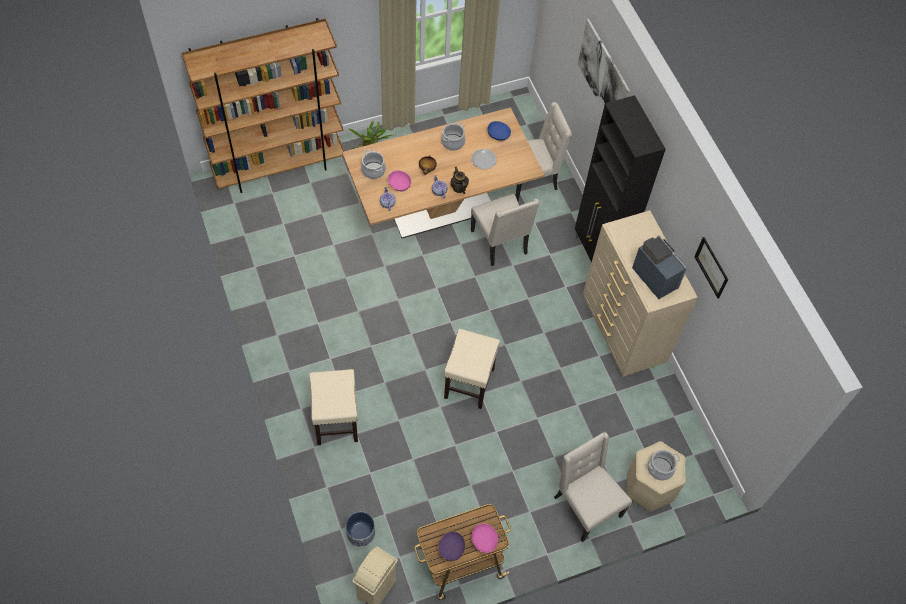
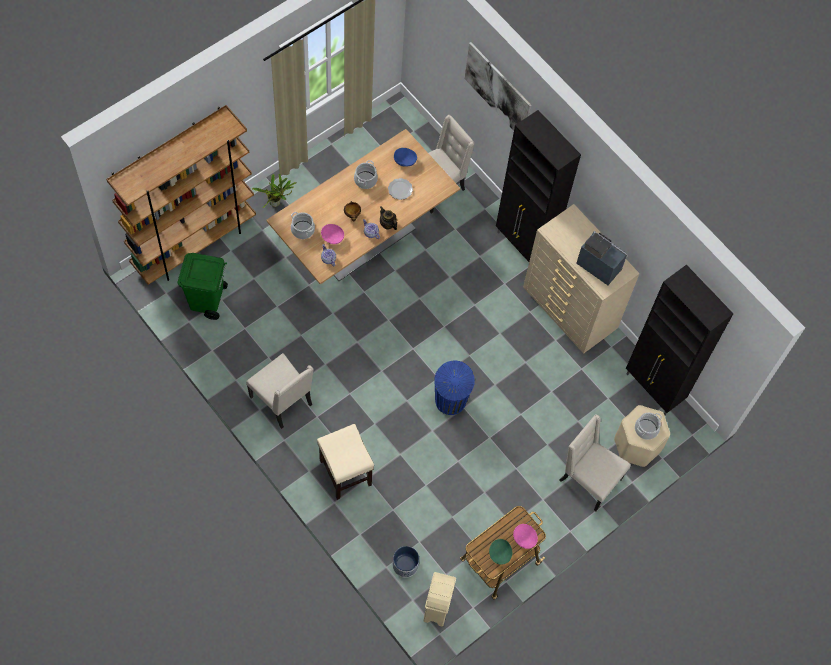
camera: 20 degrees left, 5 degrees up
(269, 221) = (207, 301): none -> green trash can
(451, 549) = (499, 554): purple bowl -> green bowl
(469, 384) = (450, 401): beige stool -> blue trash can
(500, 243) = (431, 258): beige chair -> beige chair (283, 401)
(687, 435) = (654, 389): none -> black cabinet
(711, 267) = (648, 248): picture -> none

